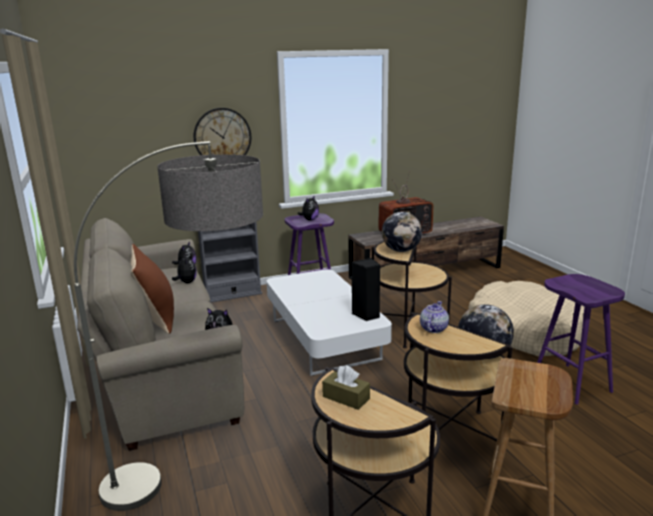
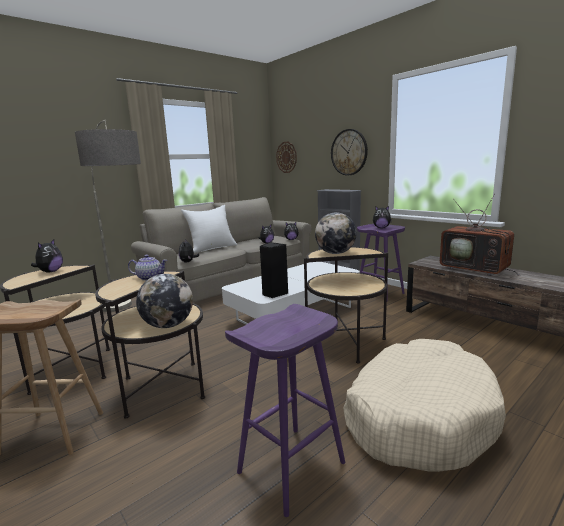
camera: 70 degrees right, 5 degrees down
(92, 147) = (286, 157): none -> wall clock
(155, 318) = (212, 248): brown pillow -> white pillow
(346, 397) = (50, 272): brown tissue box -> plush toy

